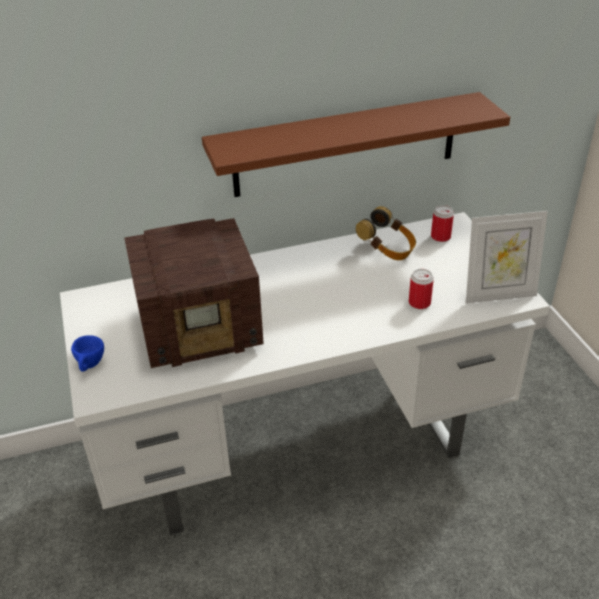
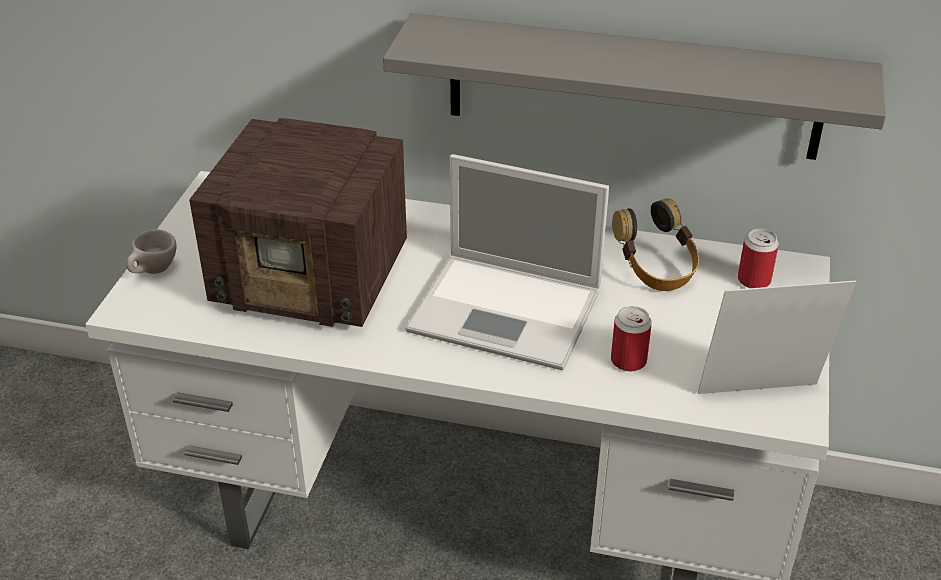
camera: 30 degrees right, 0 degrees up
(90, 366) = (154, 272): blue cup -> beige cup
(332, 302) = (509, 311): none -> laptop
(346, 145) = (633, 87): brown shelf -> grey shelf
(498, 294) = (761, 397): picture frame -> picture frame turned 150 degrees clockwise

